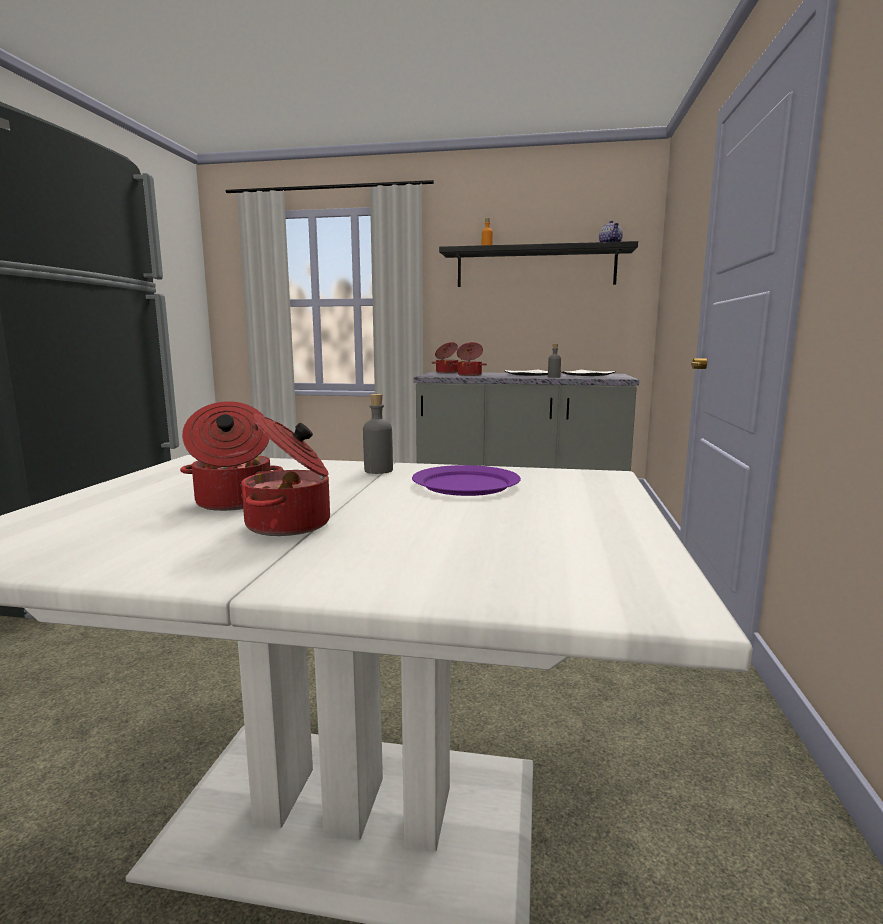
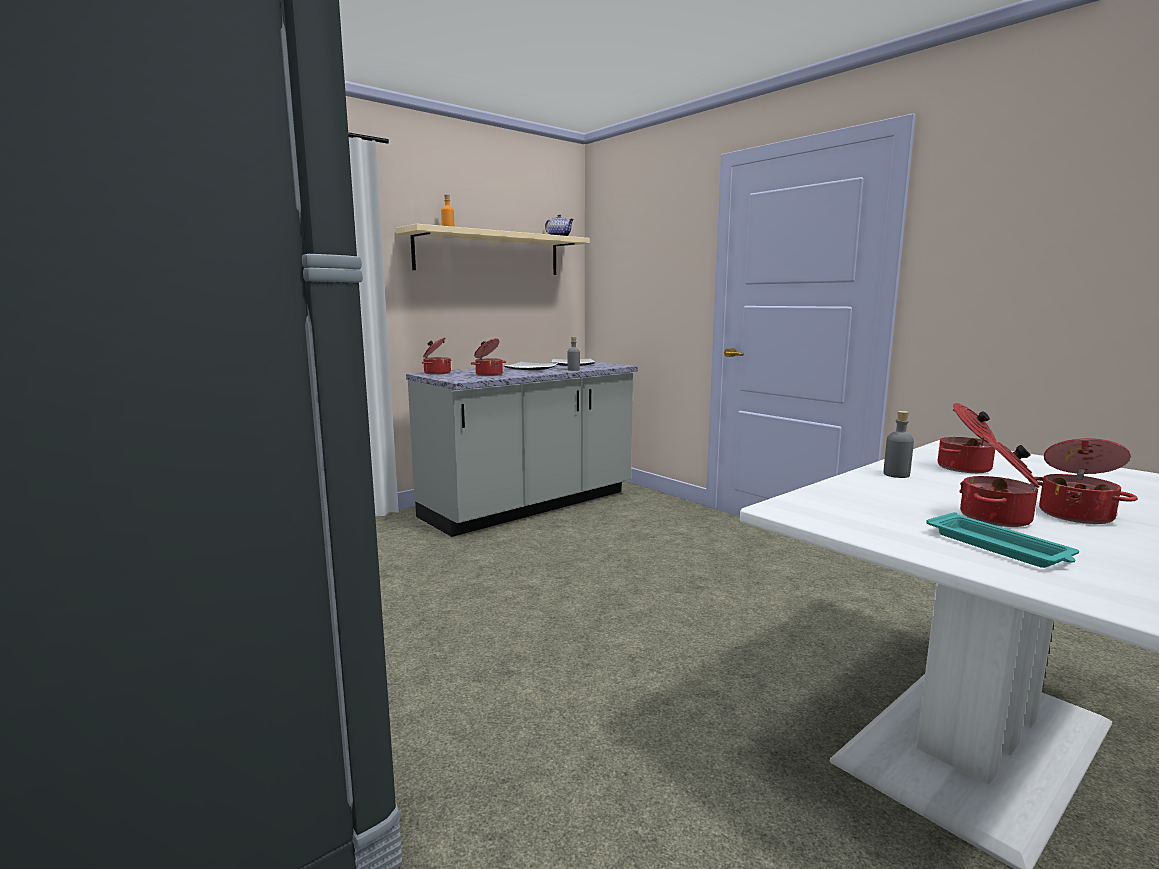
camera: 50 degrees left, 0 degrees up
(120, 506) = (999, 547): none -> turquoise tray
(466, 485) = (965, 468): purple plate -> cooking pot
(535, 268) = (489, 253): black shelf -> beige shelf

